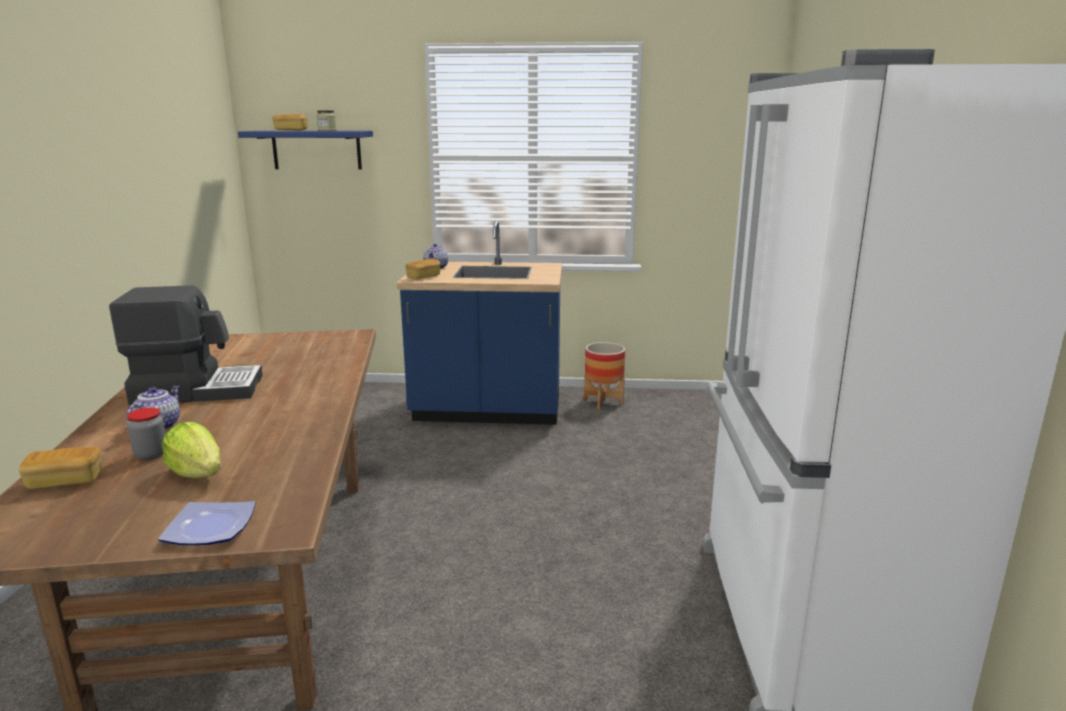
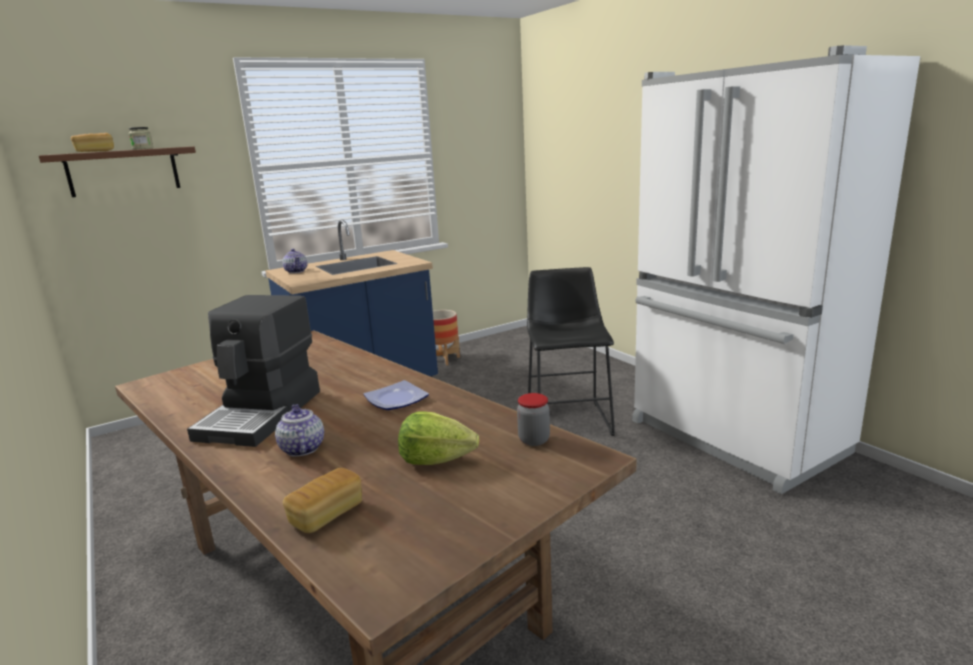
camera: 35 degrees left, 0 degrees up
(151, 454) = (355, 466): jar -> jar (534, 440)
(197, 389) = (262, 414): coffee machine -> coffee machine turned 150 degrees clockwise
(212, 527) = (542, 480): plate -> plate (397, 399)
(316, 150) = (123, 171): blue shelf -> brown shelf
(423, 277) = (305, 279): bread -> none
(636, 513) = (568, 418): none -> black stool

